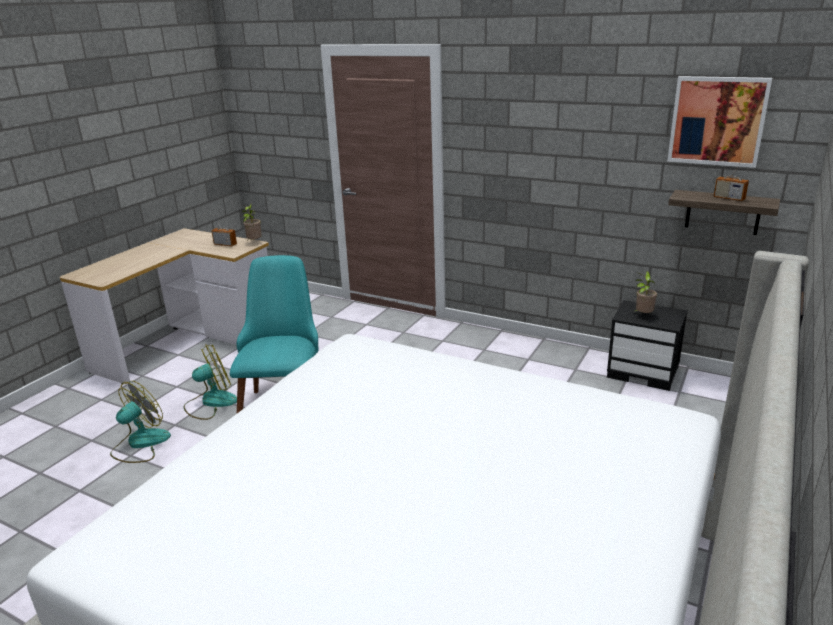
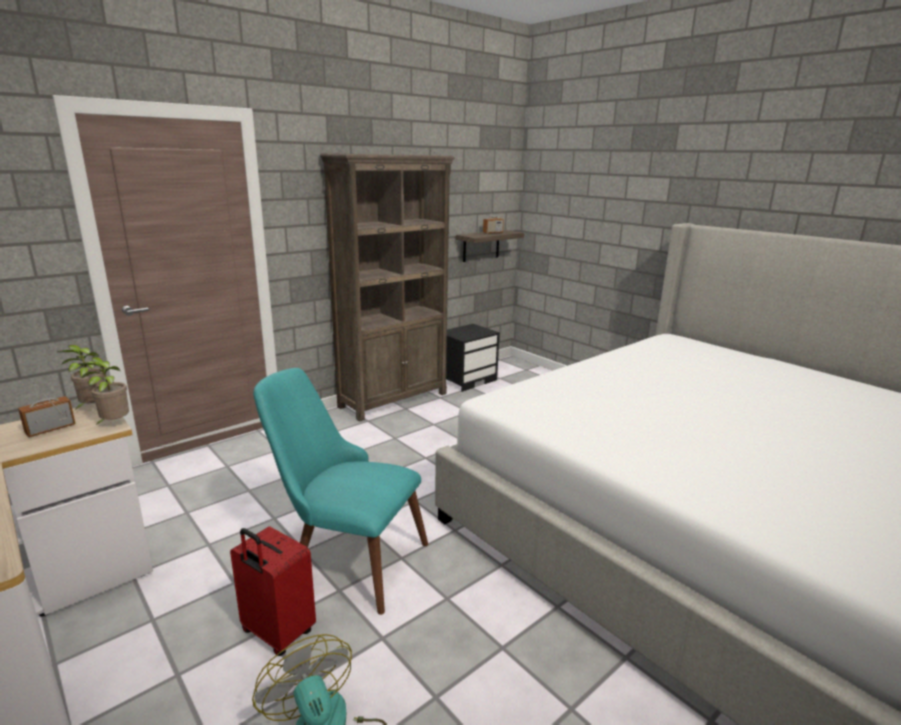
camera: 70 degrees left, 5 degrees down
(211, 402) = (276, 633): fan -> red suitcase
(540, 348) = (394, 400): none -> brown bookcase
(642, 315) = (467, 333): potted plant -> potted plant (114, 424)
(717, 121) = (474, 180): picture -> none

